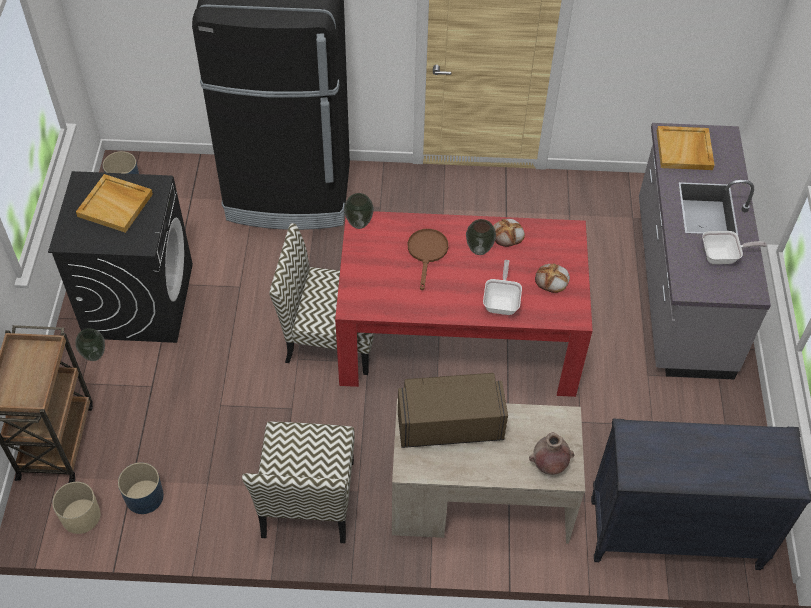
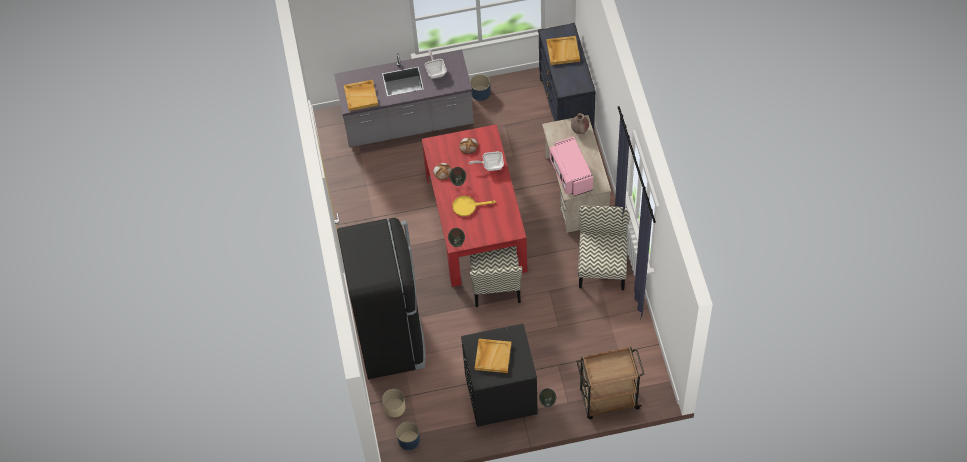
camera: 100 degrees left, 5 degrees up
(80, 516) = (648, 369): beige planter -> beige planter (394, 407)
(144, 496) = (626, 343): blue planter -> blue planter (480, 93)
(308, 500) = (602, 266): chair -> chair turned 75 degrees counterclockwise
(427, 253) = (467, 206): brown frying pan -> yellow frying pan
(449, 423) = (570, 174): brown microwave -> pink microwave
(733, 457) = (562, 51): none -> beige tray

